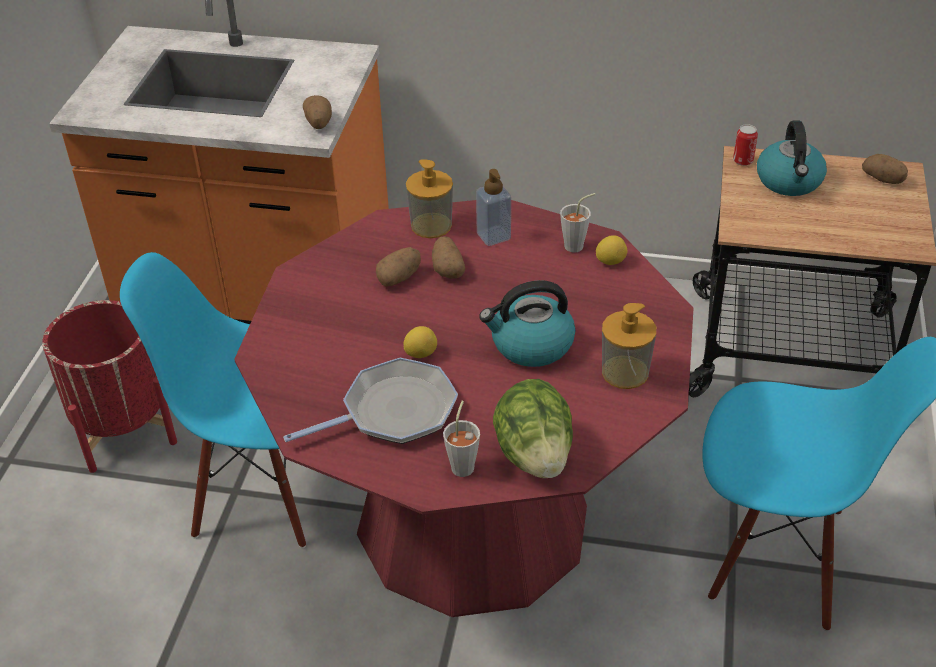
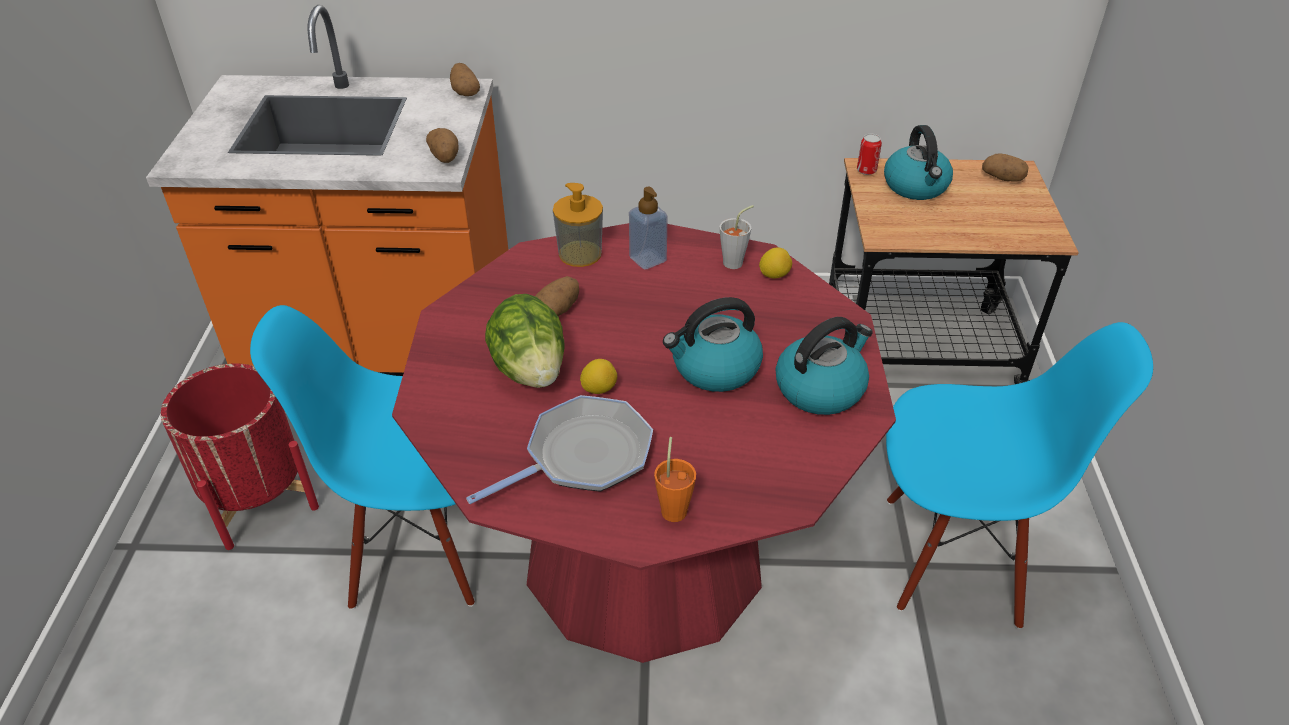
camera: 10 degrees left, 0 degrees up
(447, 269) = (607, 297): potato -> potato (465, 91)
(464, 464) = (674, 507): grey cup -> orange cup
(534, 455) = (749, 488): lettuce -> lettuce (530, 370)
(625, 372) = (820, 388): soap dispenser -> kettle

